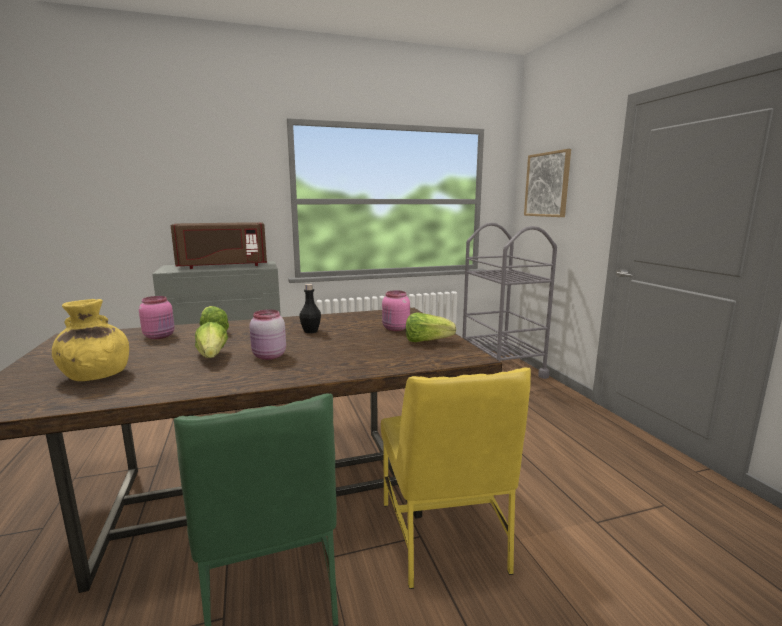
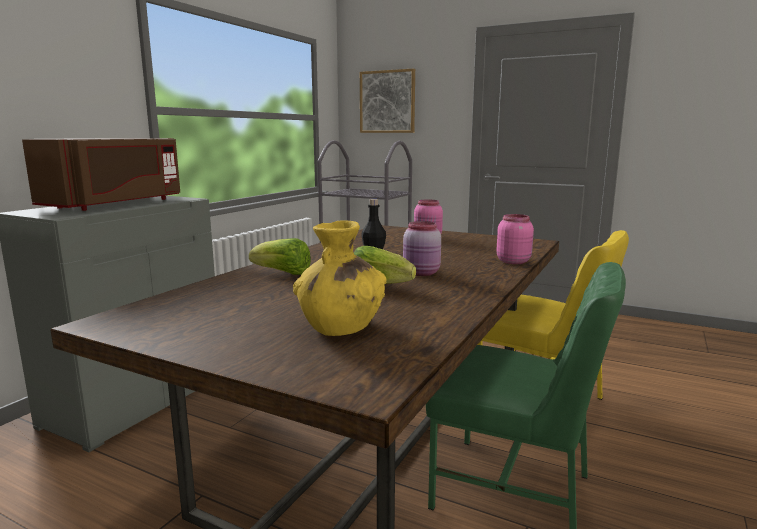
camera: 45 degrees left, 0 degrees up
(160, 336) = (240, 290): pink jar -> pink jar (513, 261)
(426, 341) = (479, 240): lettuce -> none

